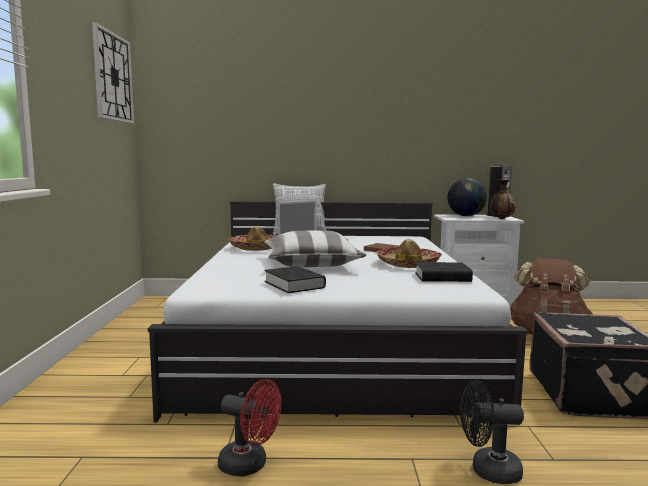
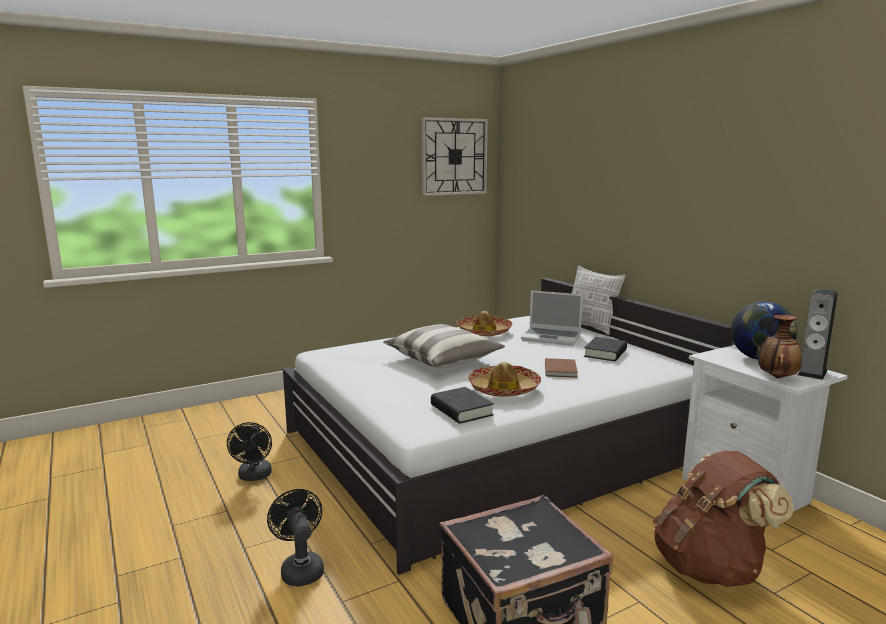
camera: 60 degrees right, 5 degrees up
(250, 465) = (254, 477): red fan -> black fan
(294, 285) = (360, 370): black book -> black book (605, 353)

